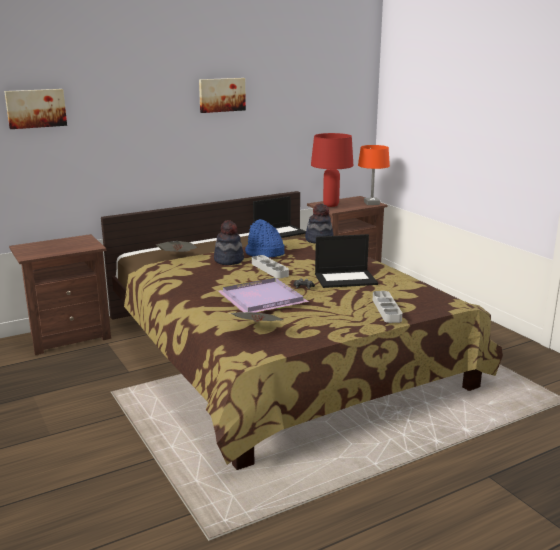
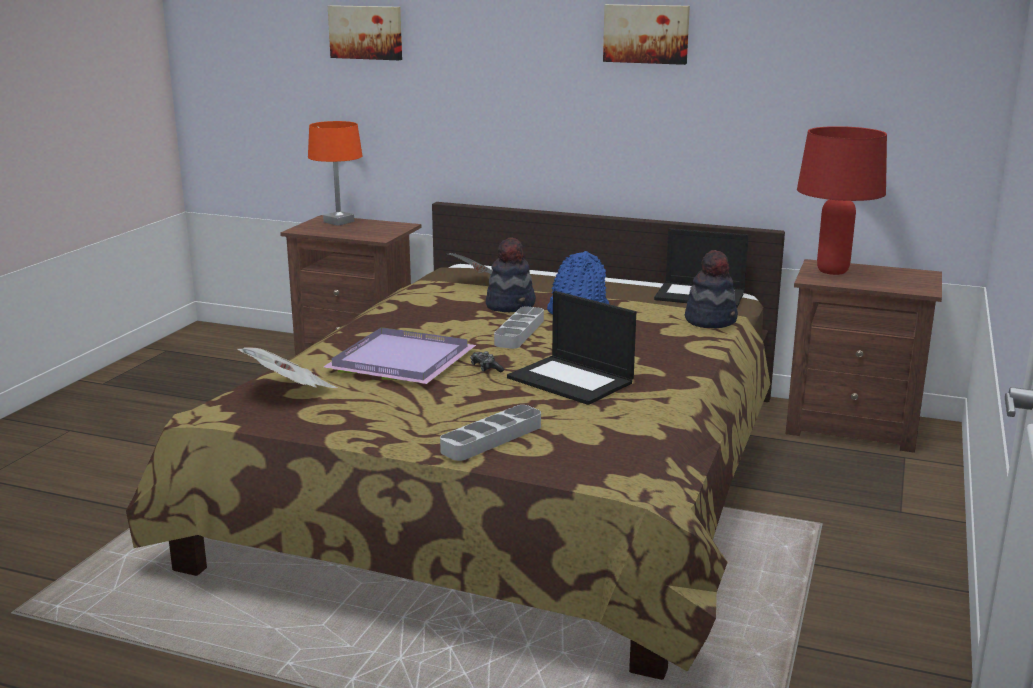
camera: 50 degrees right, 0 degrees up
(371, 203) = (918, 287): orange table lamp -> orange table lamp (339, 222)

